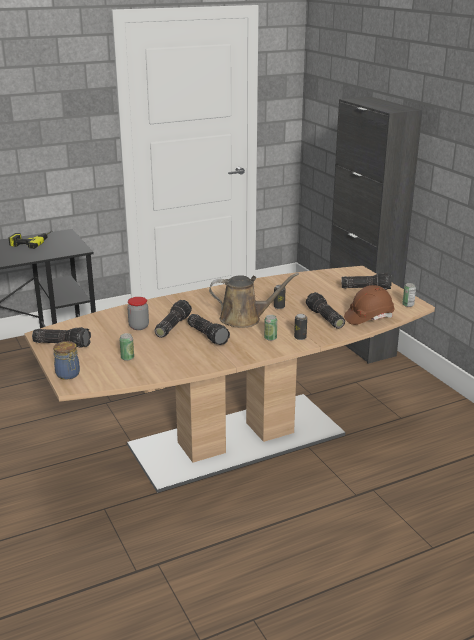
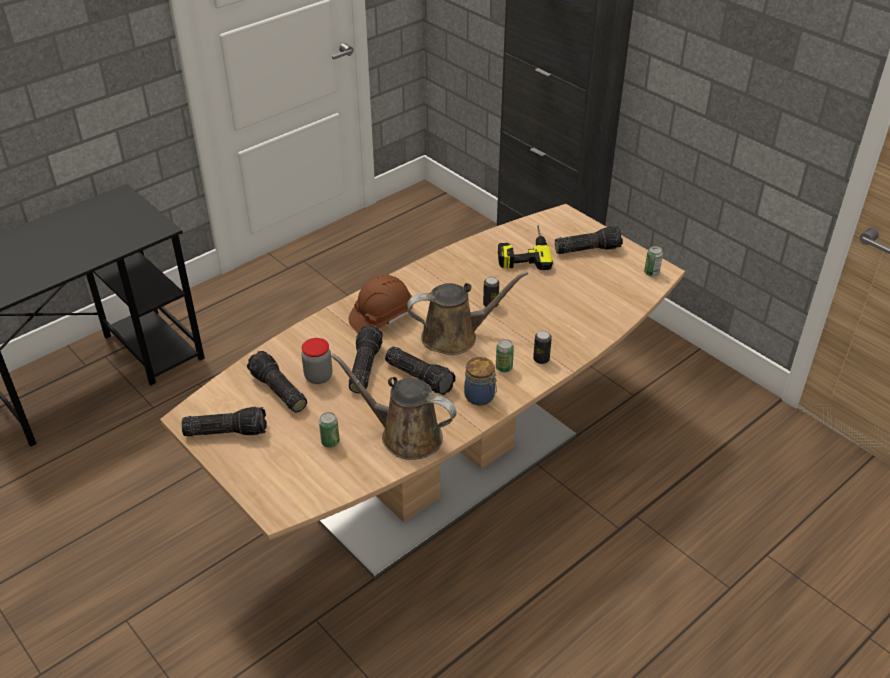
camera: 15 degrees left, 15 degrees up
(31, 241) = (77, 221): power drill -> power drill (523, 251)
(68, 375) = (263, 491): jar -> jar (480, 397)
(180, 361) = (405, 435): none -> brown watering can
(324, 318) = (557, 316): flashlight -> flashlight (277, 391)
(368, 318) = (612, 306): brown hard hat -> brown hard hat (381, 316)

